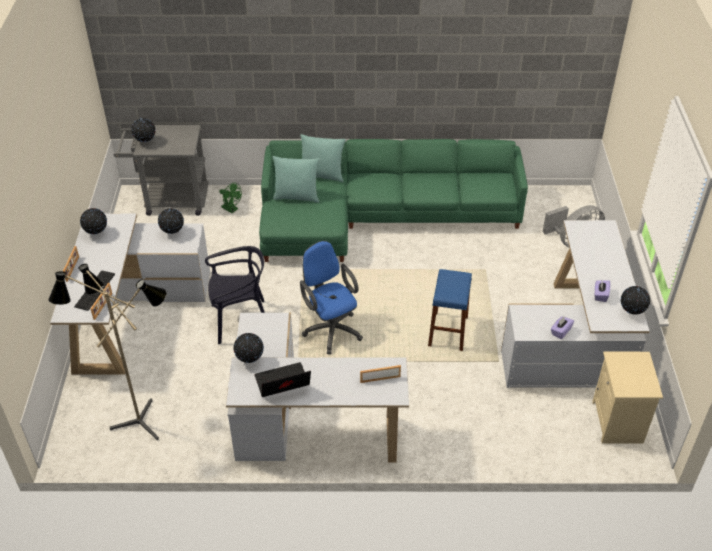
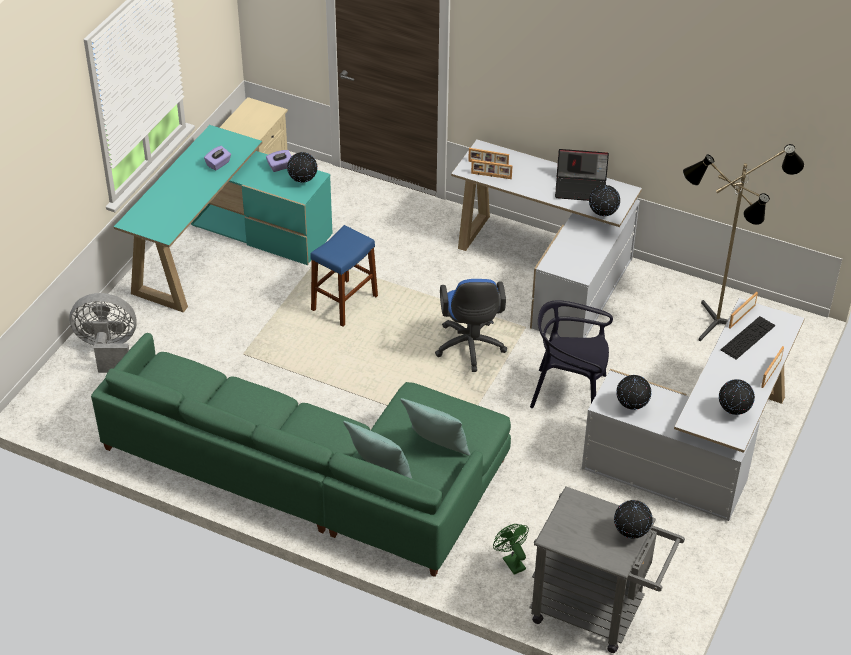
camera: 155 degrees left, 0 degrees up
(369, 367) = (491, 176): none -> picture frame
(574, 342) = (224, 250): white desk -> turquoise desk
(631, 313) = (208, 142): globe -> globe (303, 182)

